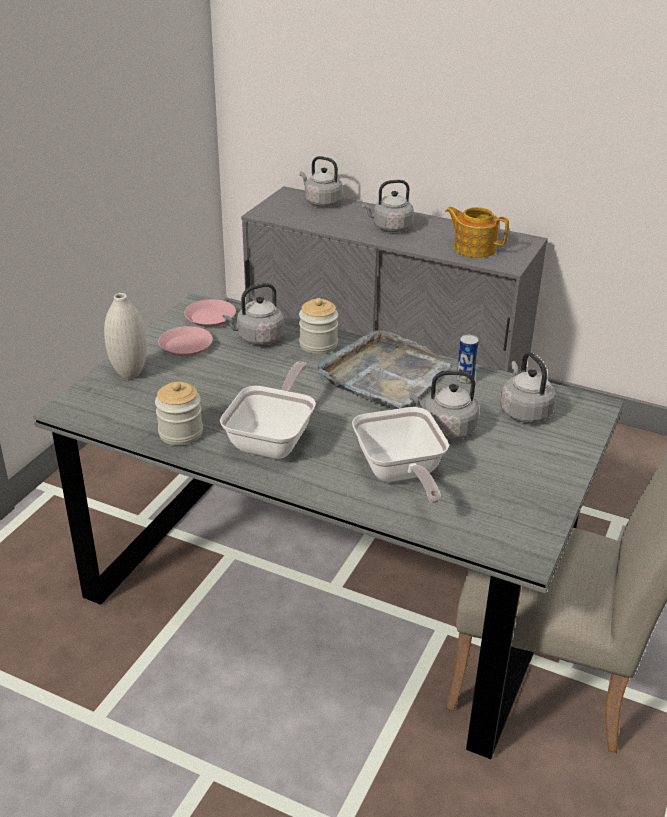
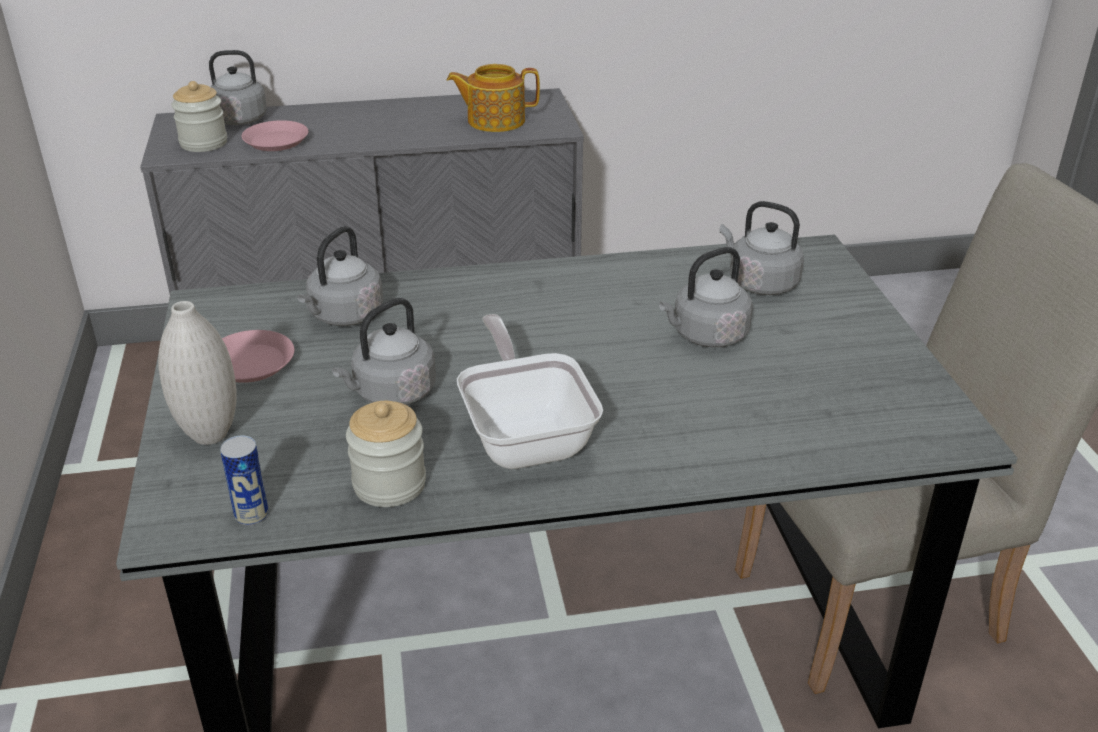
camera: 35 degrees left, 0 degrees up
(210, 317) = (240, 313): pink plate -> pink plate (275, 141)
(318, 345) = (434, 295): jar -> jar (204, 143)
(383, 375) = (559, 301): grey tray -> none
(390, 228) = (365, 125): grey kettle -> grey kettle (391, 394)
(400, 474) = (726, 410): frying pan -> none
(465, 379) = (655, 272): can -> can (251, 515)

